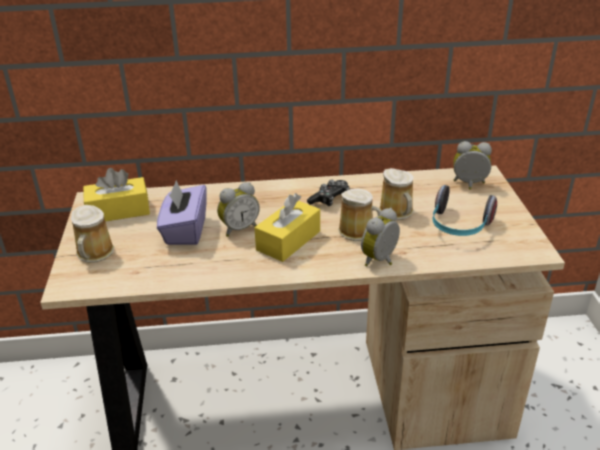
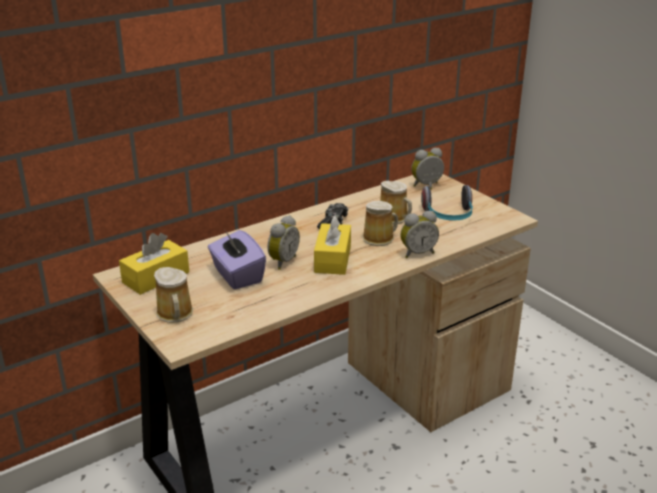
camera: 30 degrees left, 5 degrees down
(381, 260) = (417, 253): alarm clock -> alarm clock turned 120 degrees counterclockwise

